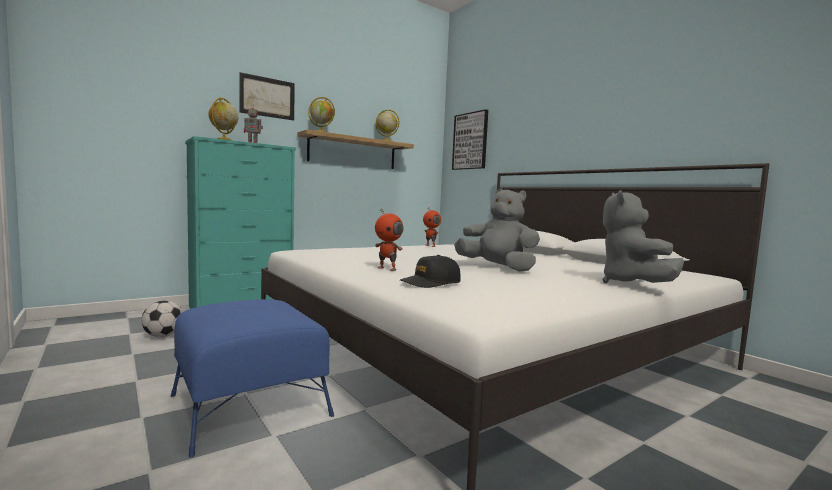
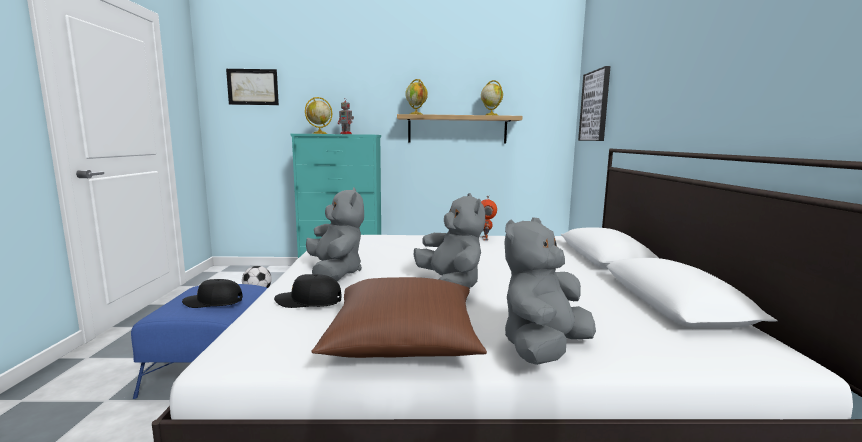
camera: 35 degrees right, 5 degrees up
(267, 97) = (370, 86): picture -> picture (252, 87)
(271, 312) = (213, 302): none -> black cap
(387, 269) = (335, 273): toy robot -> grey plush toy
(561, 291) = (404, 341): none -> brown pillow

